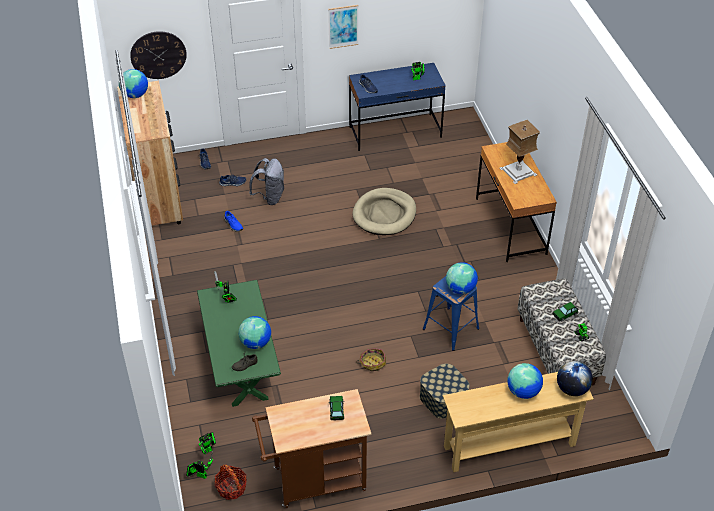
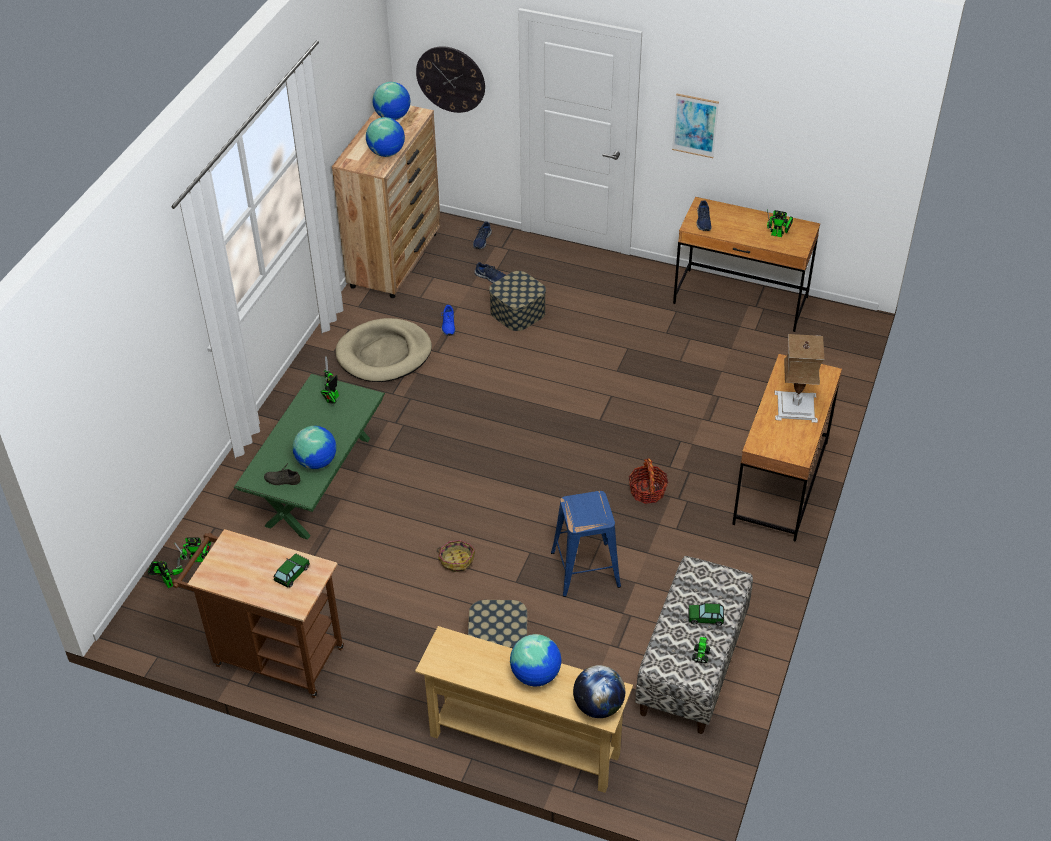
camera: 35 degrees right, 0 degrees up
(231, 488) = (184, 613): basket -> basket (647, 491)
(270, 197) = (517, 312): grey backpack -> storage box
(384, 214) = (634, 394): beige dog bed -> beige dog bed (384, 354)
(395, 132) = (740, 300): blue desk -> brown desk
(460, 289) = (592, 517): globe -> globe (387, 153)

